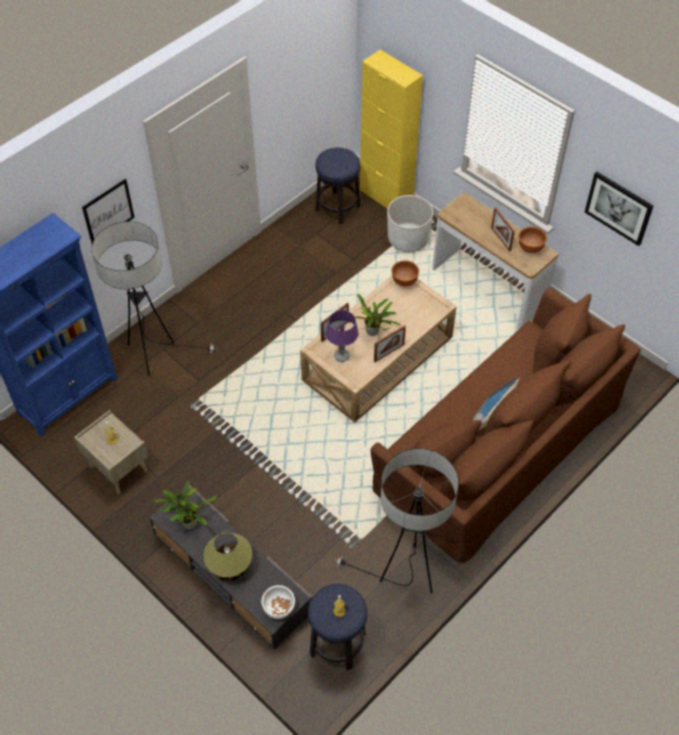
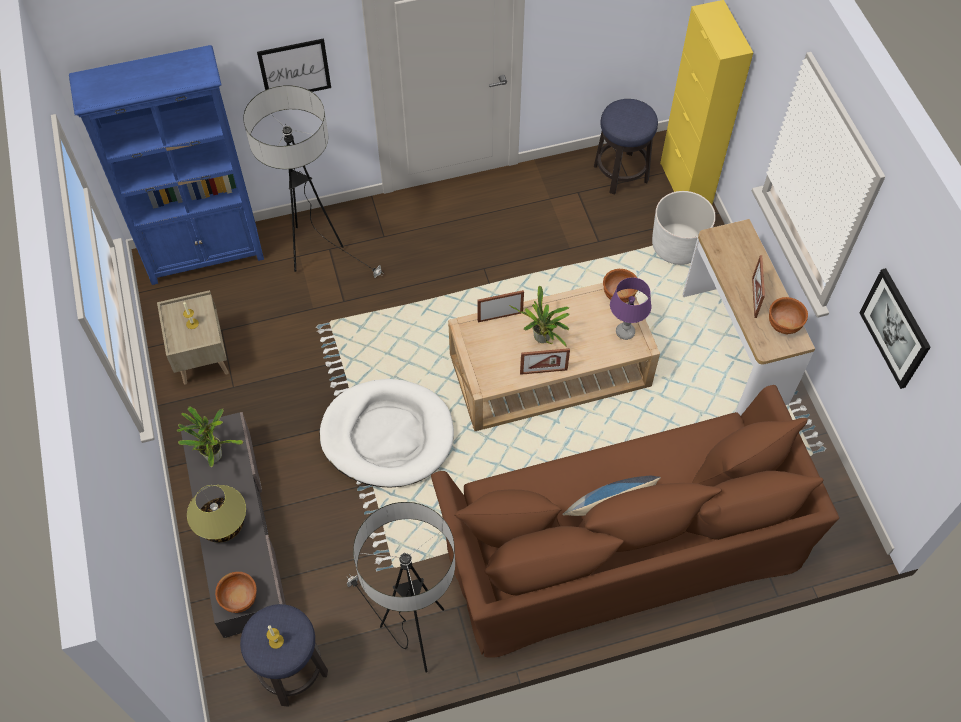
camera: 30 degrees right, 5 degrees up
(279, 609) = (239, 599): white bowl -> brown bowl
(295, 455) = (387, 435): none -> white dog bed
(341, 356) = (488, 349): purple table lamp -> purple table lamp (625, 332)

